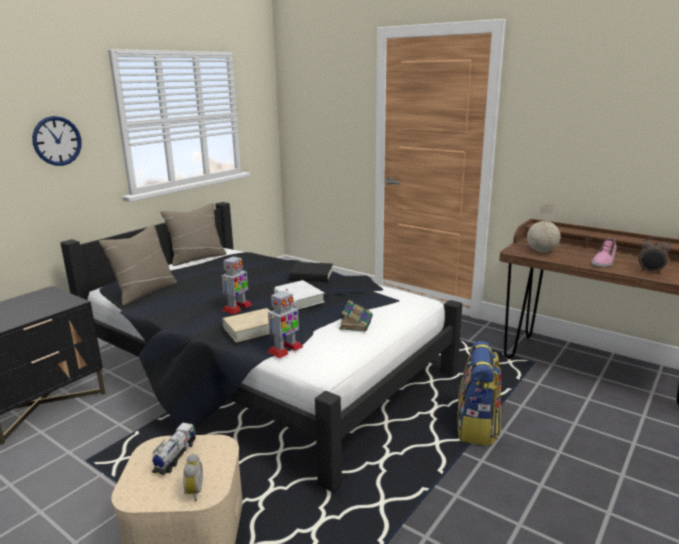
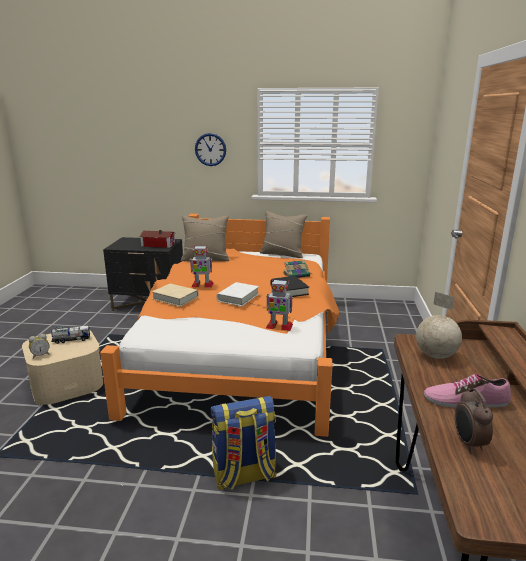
camera: 60 degrees right, 0 degrees up
(42, 302) = (157, 244): none -> toy house
(266, 371) = (241, 350): black bed -> orange bed
(285, 349) = (155, 316): toy robot -> toy robot (278, 326)
(356, 323) = (221, 327): book -> book (297, 275)

